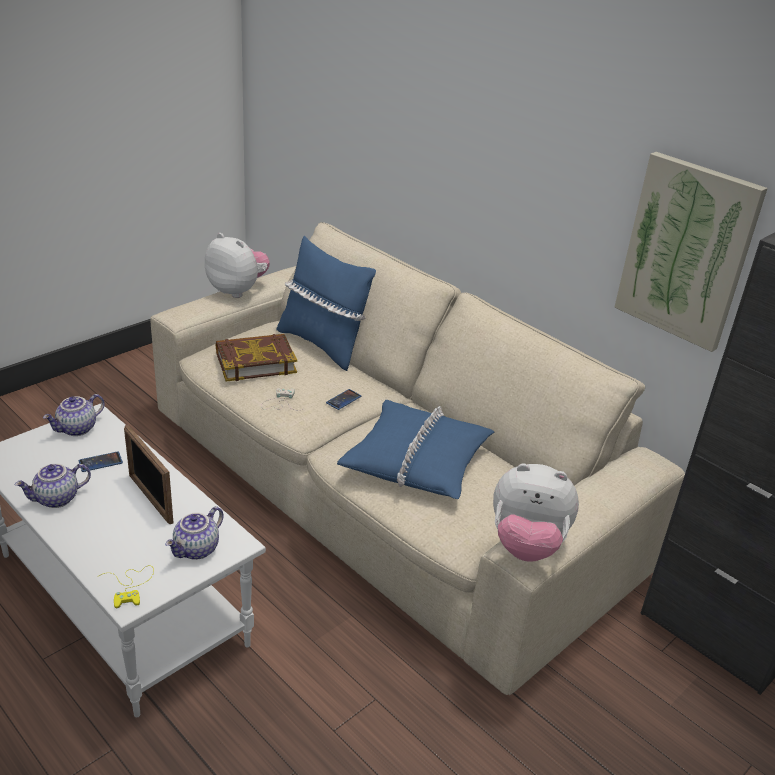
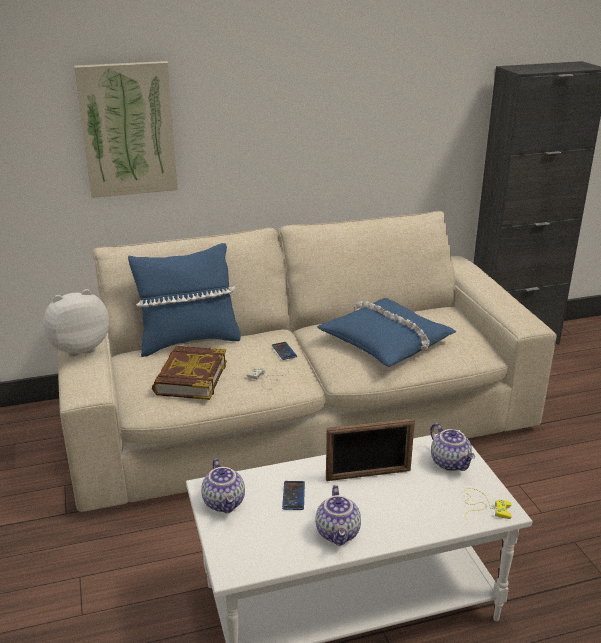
camera: 60 degrees left, 5 degrees down
(526, 545) = (519, 319): plush toy -> none
(687, 251) = (432, 114): picture -> picture (128, 129)

